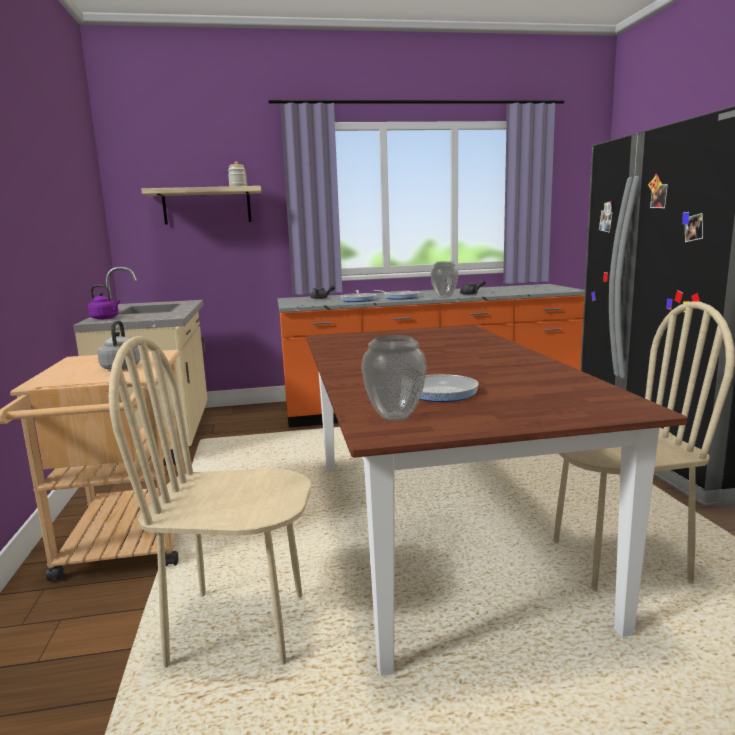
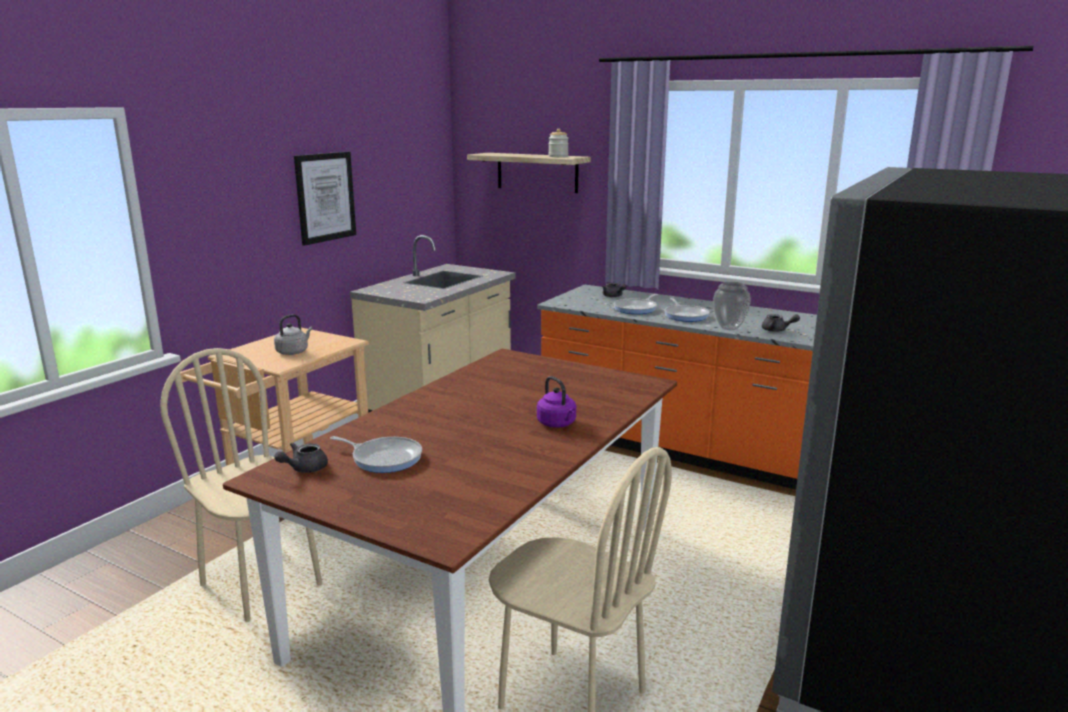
camera: 40 degrees right, 5 degrees up
(41, 214) = (325, 197): none -> picture
(106, 318) = (385, 287): purple kettle -> purple kettle (557, 424)
(396, 417) = (304, 469): vase -> grey teapot

